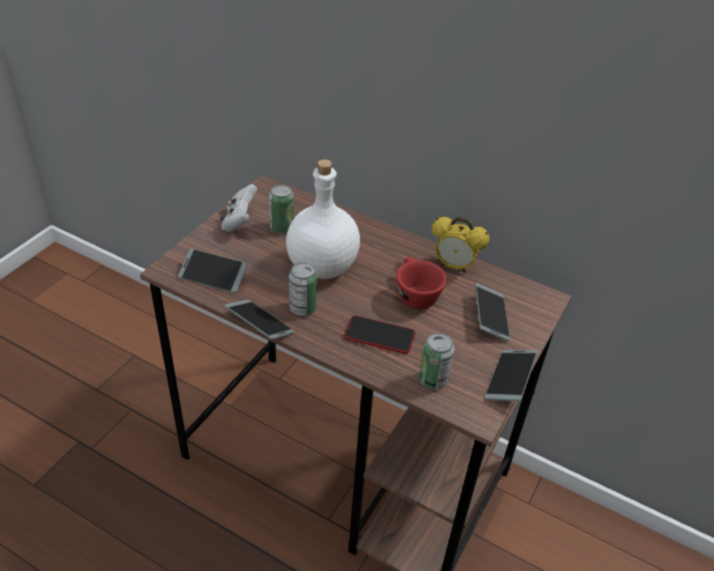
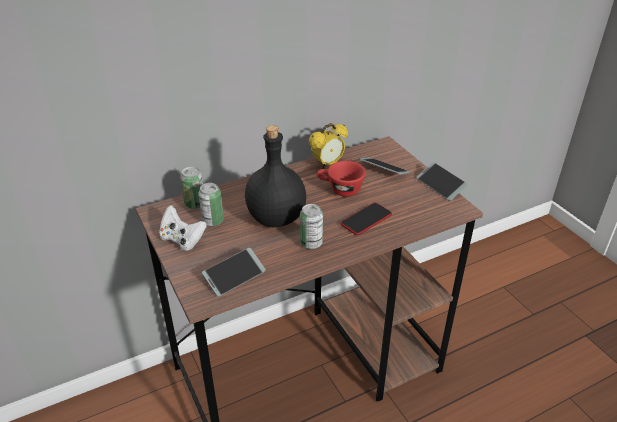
camera: 55 degrees left, 5 degrees down
(259, 324) = (310, 270): phone -> none
(321, 266) = (275, 218): white bottle -> black bottle
(433, 380) = (421, 213): can -> can (195, 204)

